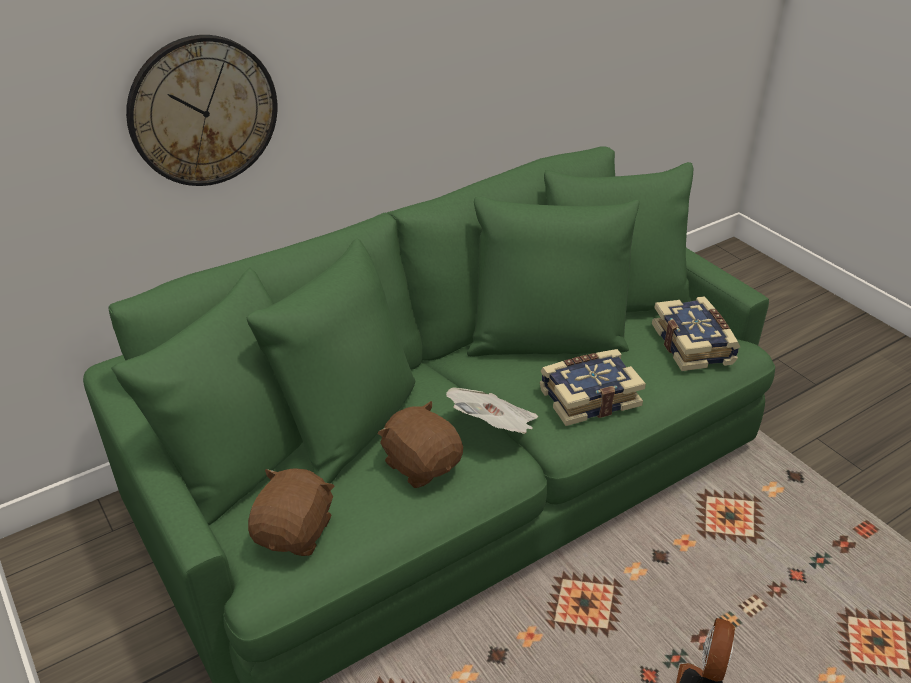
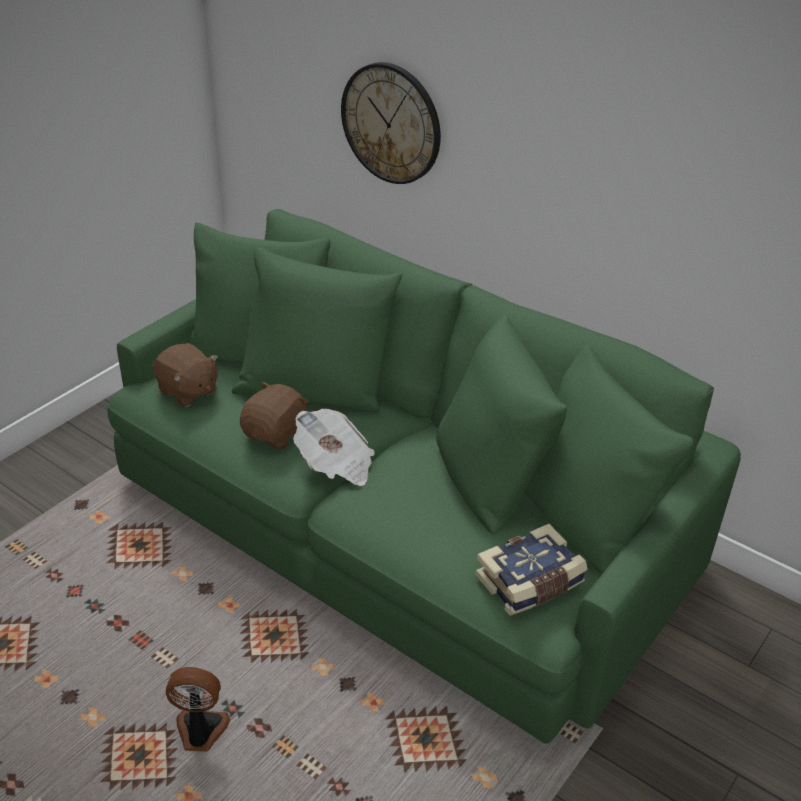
camera: 70 degrees right, 0 degrees up
(295, 532) = (188, 391): brown plush toy -> brown plush toy turned 45 degrees clockwise
(588, 397) = (403, 515): book -> none

